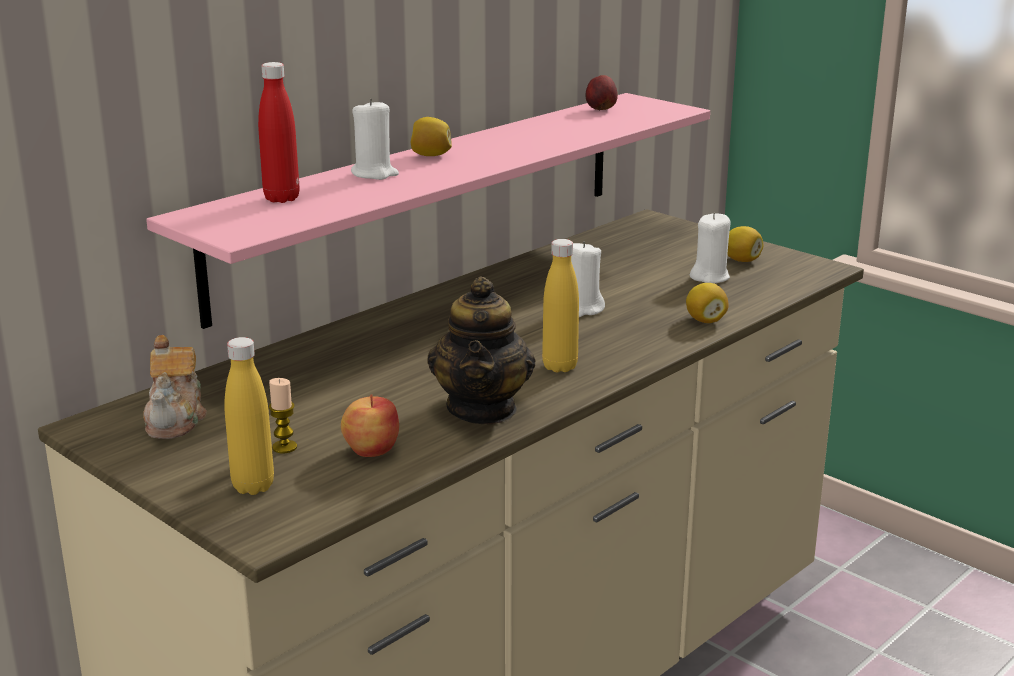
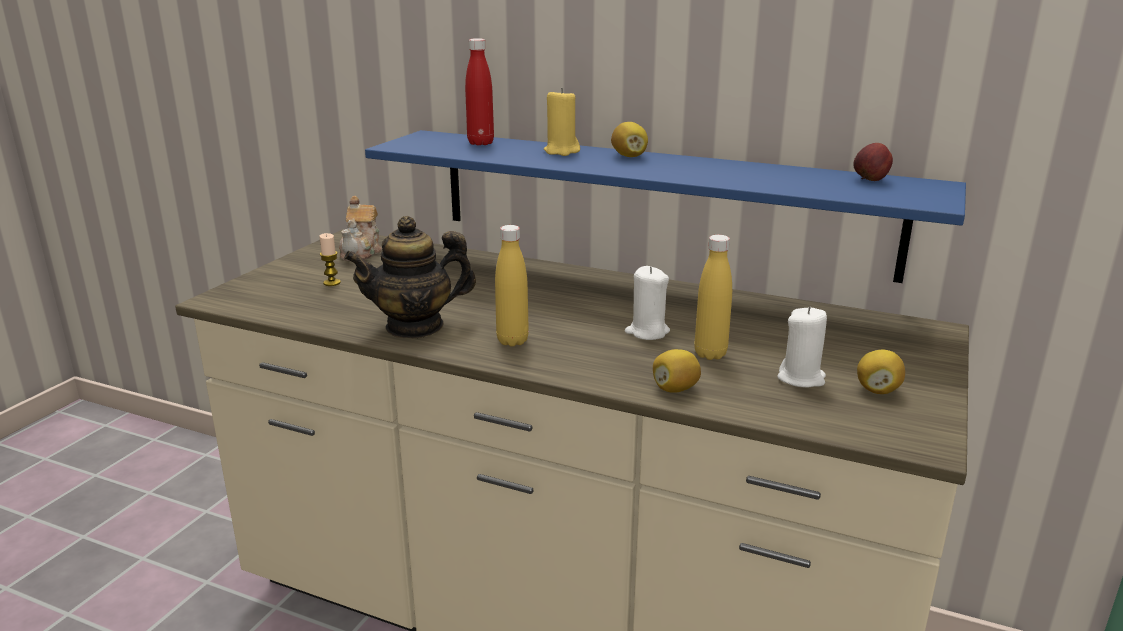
camera: 70 degrees right, 0 degrees up
(176, 419) = (362, 252): teapot -> teapot turned 60 degrees counterclockwise
(253, 486) = (276, 285): yellow bottle -> yellow bottle (710, 354)
(371, 450) = (335, 305): apple -> none
(374, 174) = (562, 151): white candle -> yellow candle
(425, 199) = (658, 201): pink shelf -> blue shelf

